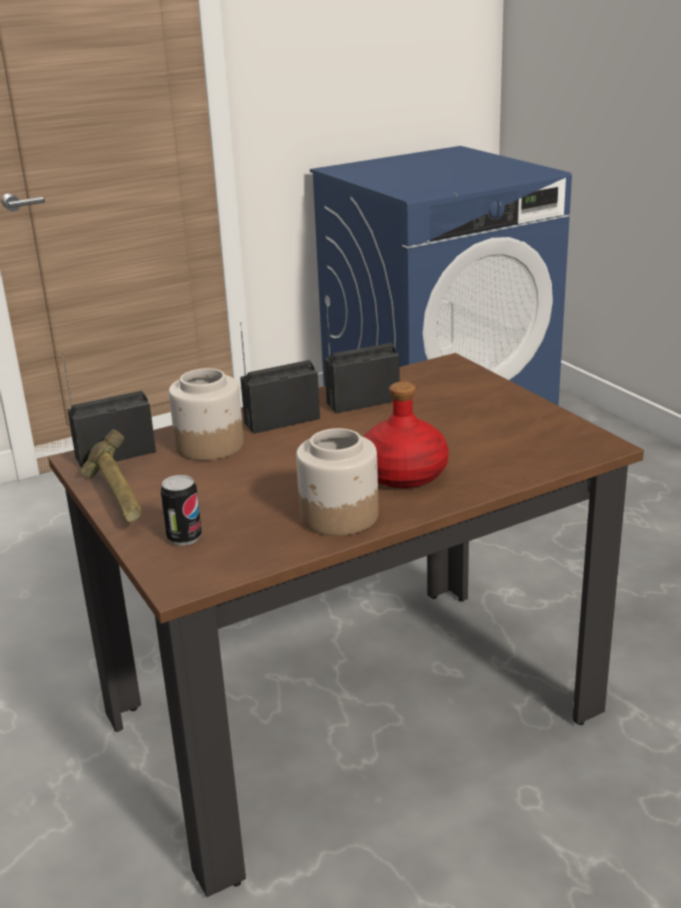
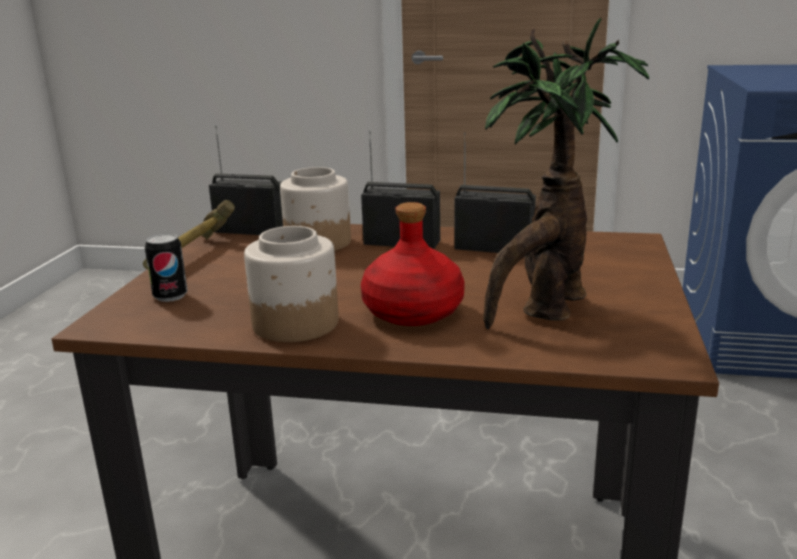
camera: 40 degrees right, 5 degrees down
(484, 440) = (544, 310): none -> potted plant

